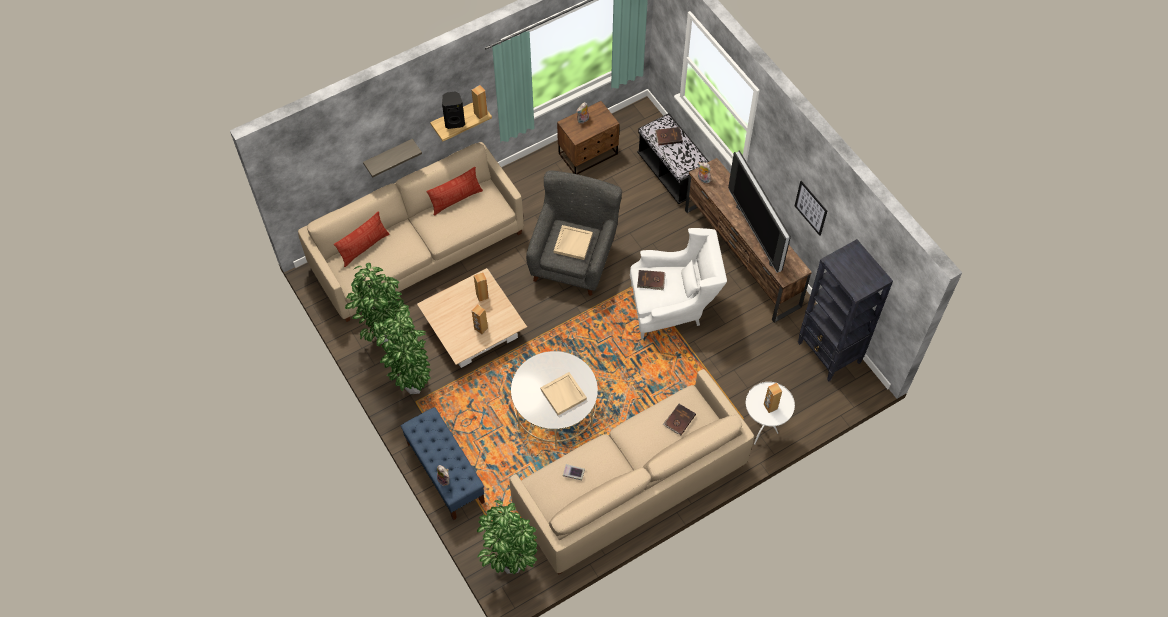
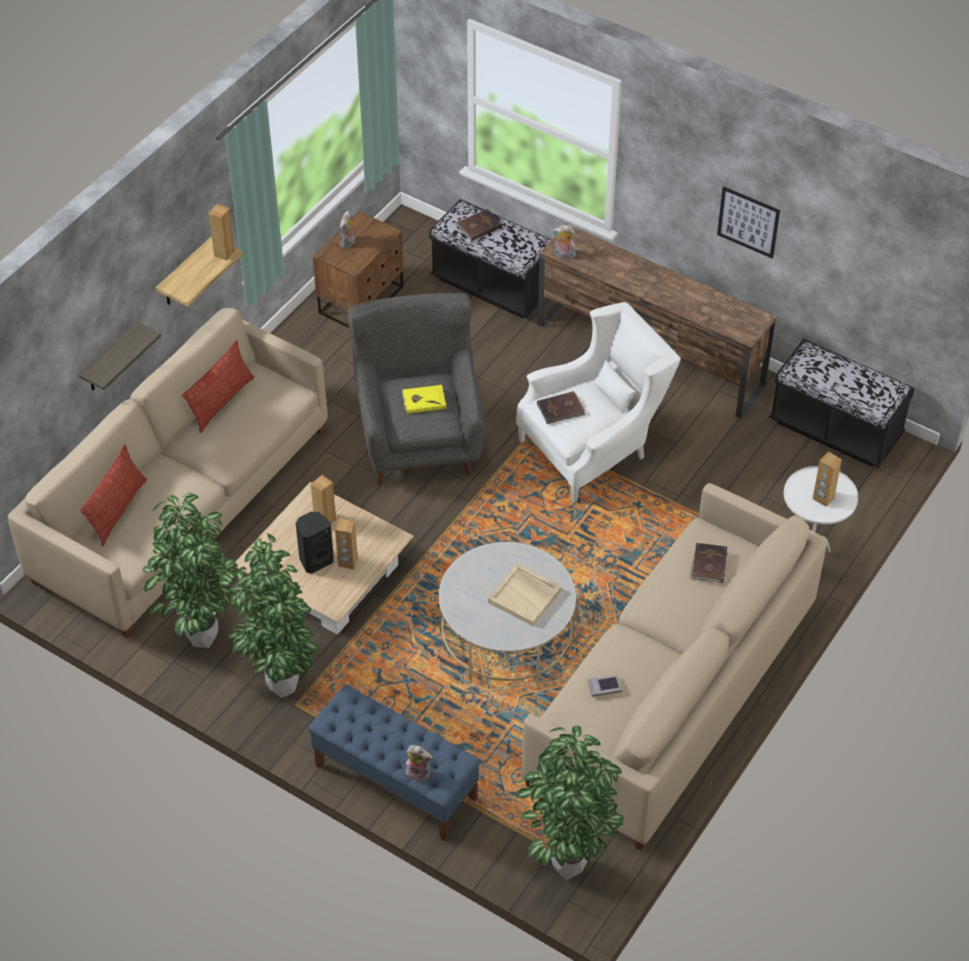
camera: 25 degrees left, 10 degrees down
(454, 122) = (192, 275): black speaker -> black speaker (315, 560)
(573, 243) = (423, 400): beige tray -> yellow book
(759, 233) = (680, 294): television -> none
(829, 353) = (835, 429): black bookcase -> black bench

